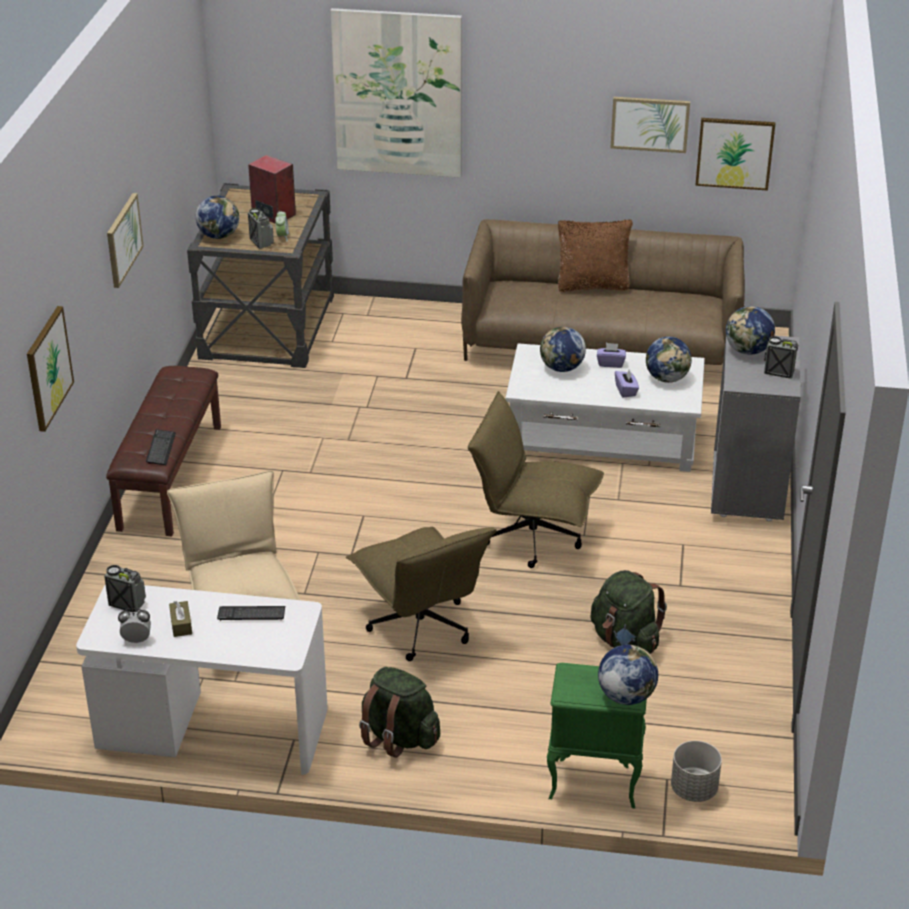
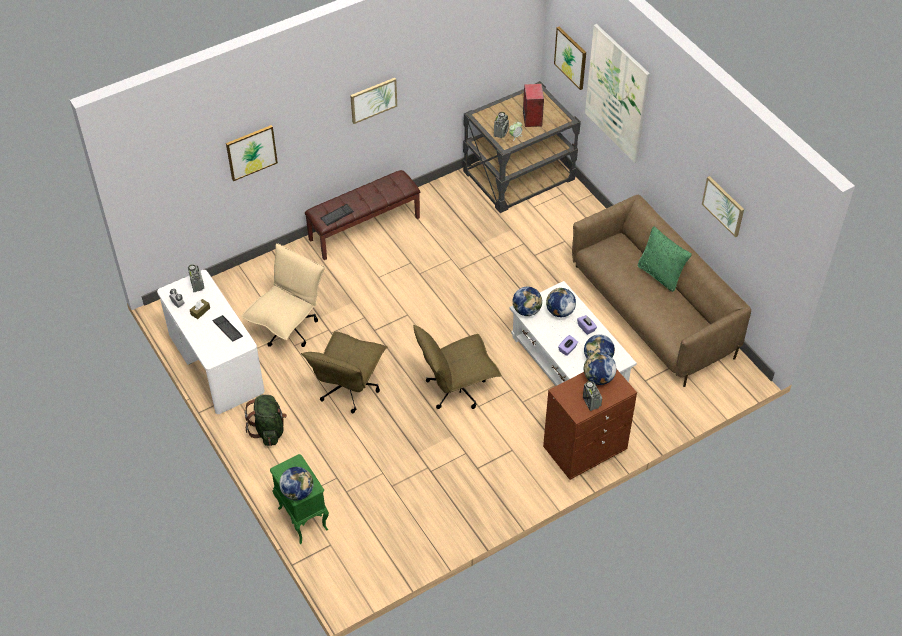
camera: 50 degrees right, 15 degrees up
(219, 236) = (489, 114): globe -> globe (527, 310)
(534, 537) = (456, 388): beige office chair -> beige office chair turned 90 degrees counterclockwise
(593, 287) = (660, 276): brown pillow -> green pillow
(625, 641) = (412, 472): green backpack -> none
(693, 789) = (332, 559): grey planter -> none
(734, 153) = (760, 257): picture -> picture (571, 57)
(747, 494) = (584, 452): grey cabinet -> brown cabinet

